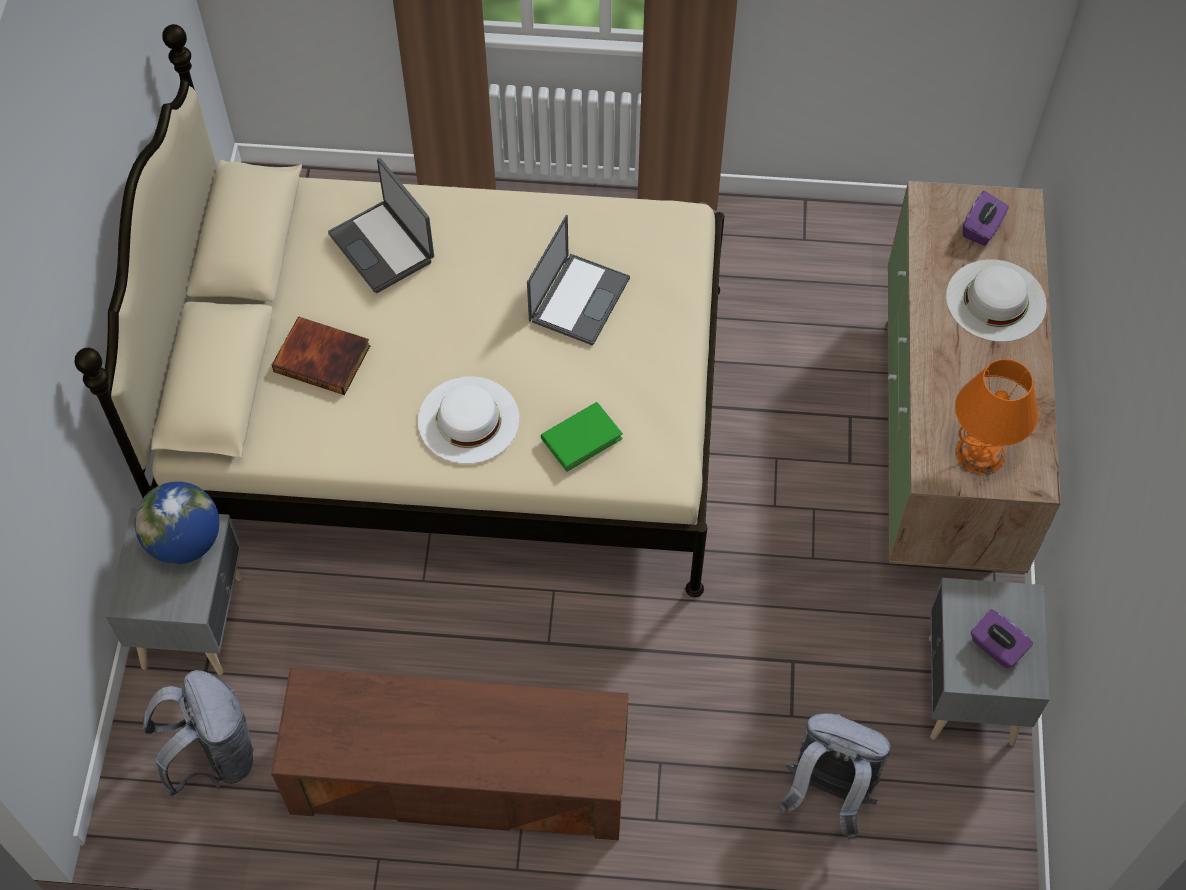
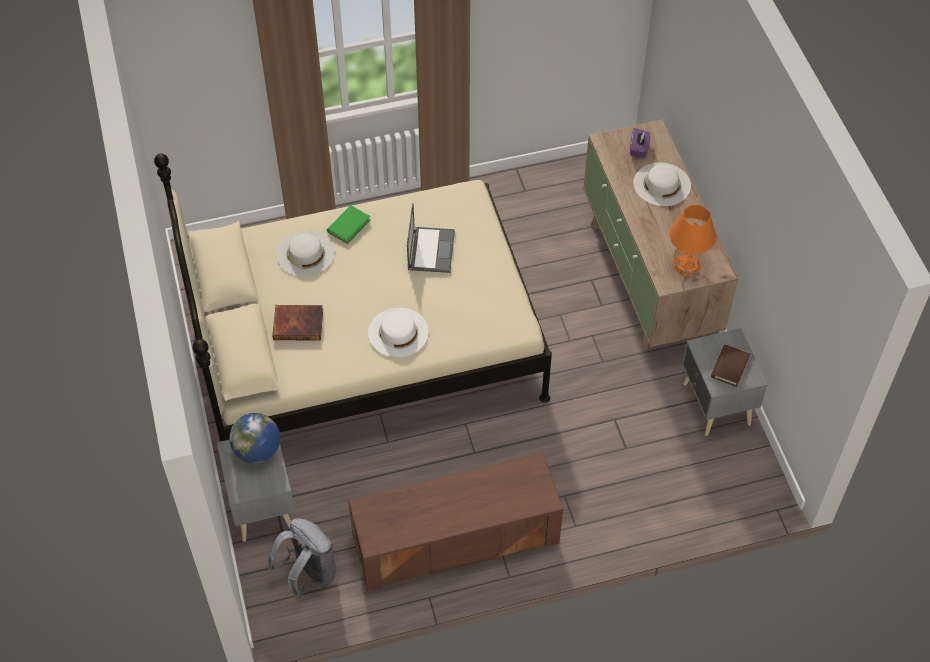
camera: 20 degrees left, 5 degrees down
(383, 247) = (305, 253): laptop -> white hat
(581, 438) = (466, 323): green book -> green book (348, 226)
(828, 792) = (662, 481): grey backpack -> none
(996, 647) = (729, 367): purple tissue box -> brown book

